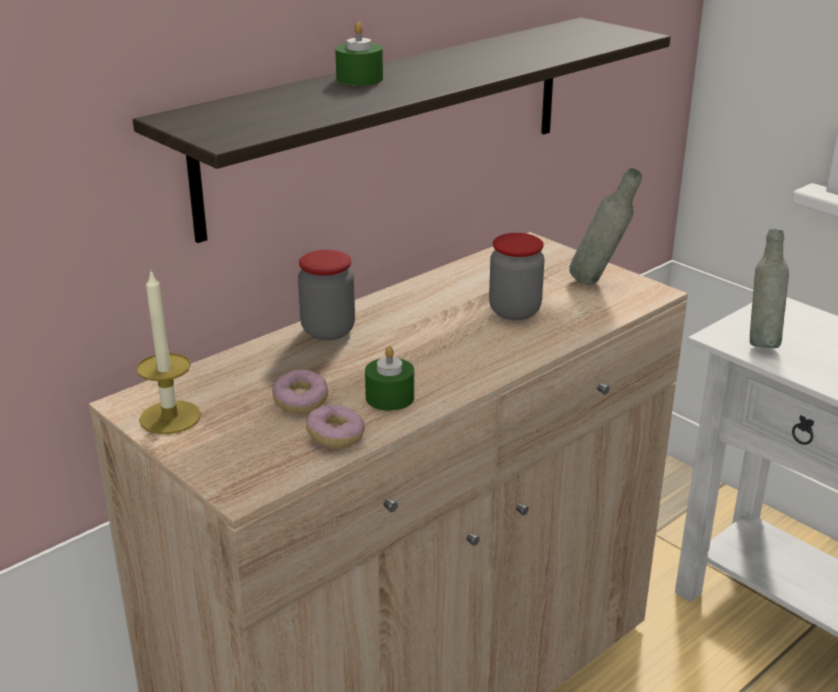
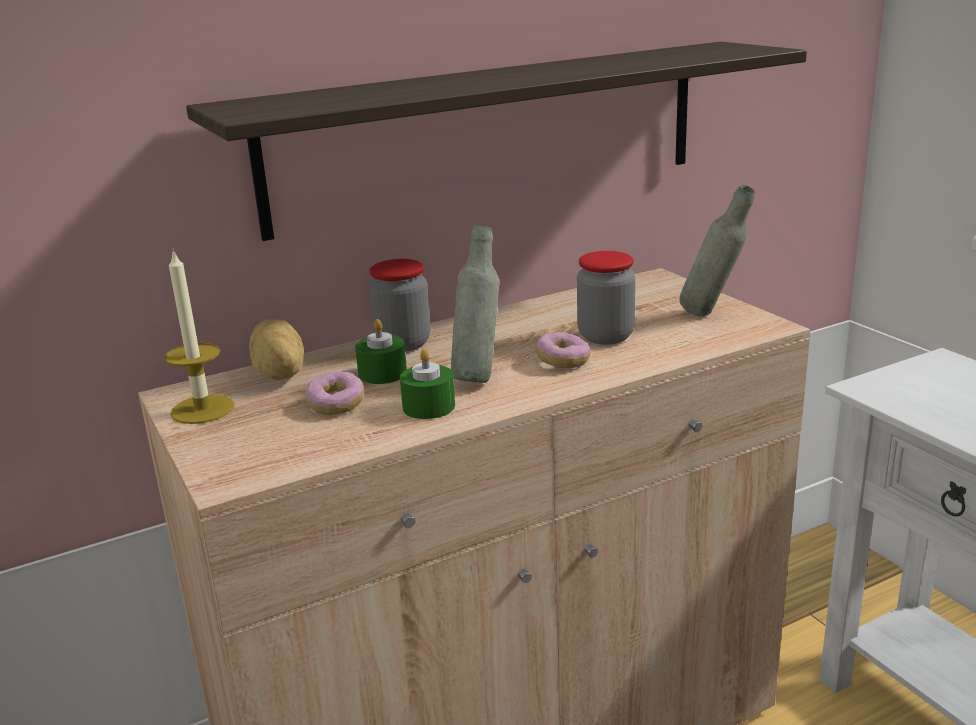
camera: 15 degrees right, 5 degrees down
(223, 374) = (278, 375): none -> potato
(336, 437) = (350, 440): donut -> donut (563, 361)
(359, 79) = (437, 79): green candle -> green candle (382, 373)
(761, 342) = (911, 396): grey bottle -> grey bottle (478, 377)

